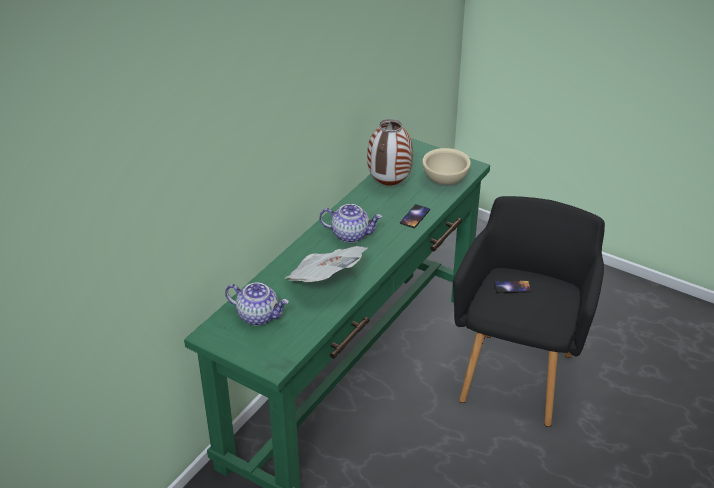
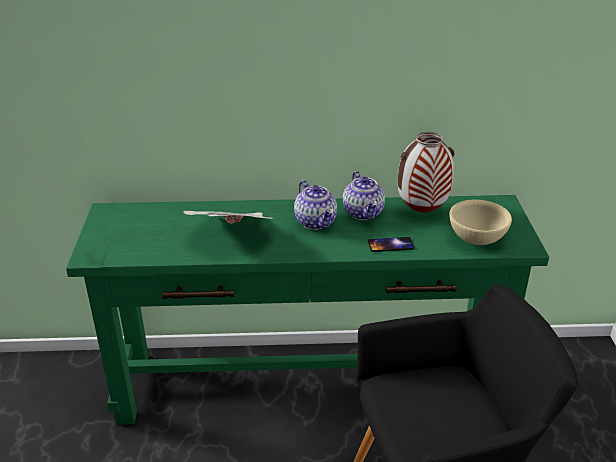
camera: 55 degrees right, 5 degrees down
(258, 316) = (151, 223): teapot -> teapot (363, 213)
(512, 287) = (445, 393): phone -> none

